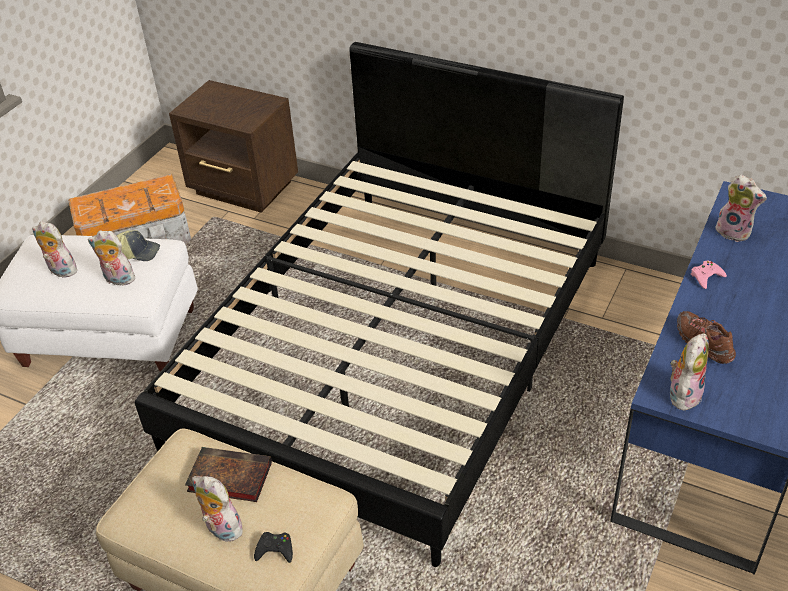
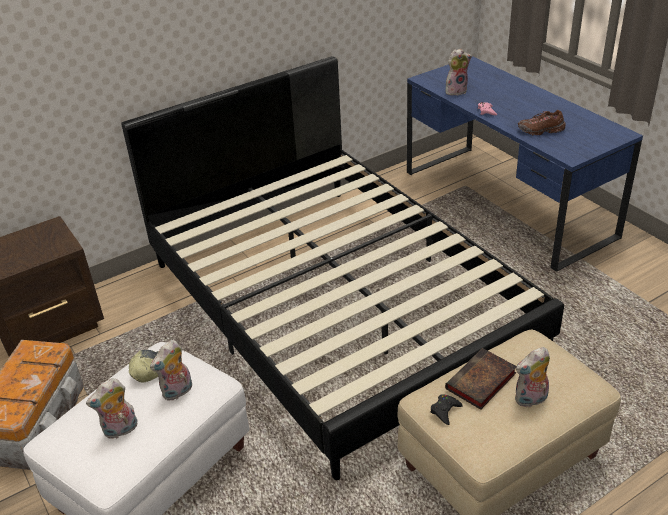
camera: 60 degrees left, 5 degrees down
(275, 550) = (567, 376): black game controller -> black game controller (445, 411)
(683, 393) = (576, 149): plush toy -> none

